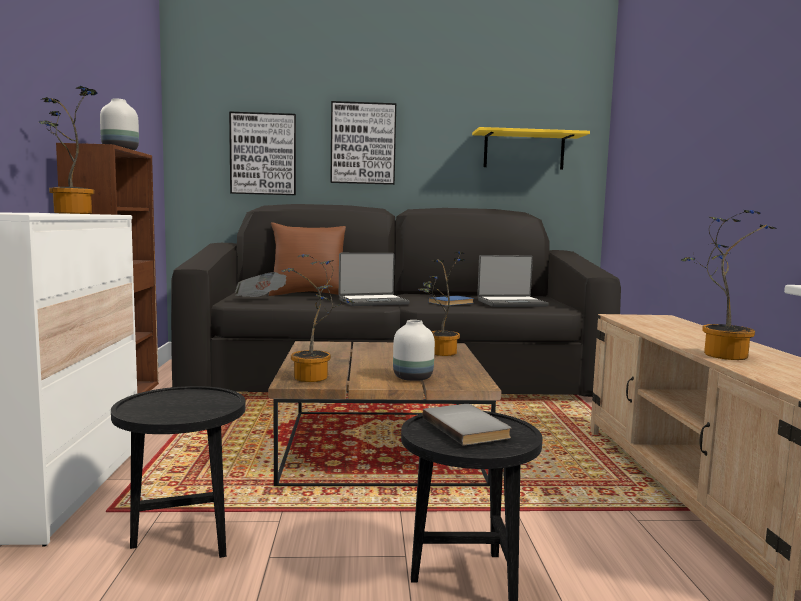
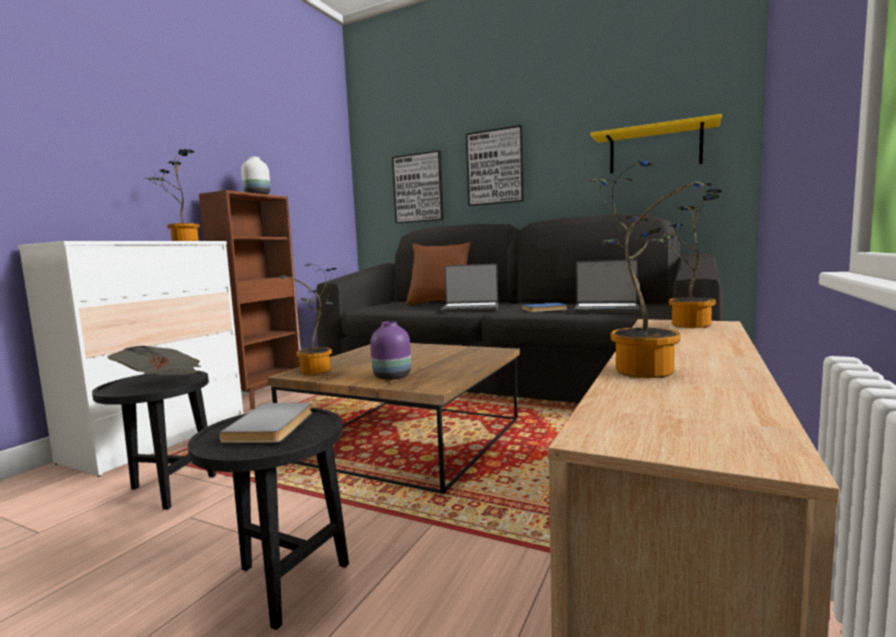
camera: 30 degrees right, 0 degrees up
(260, 300) = (385, 307): newspaper -> newspaper (163, 384)
(411, 378) = (391, 377): white vase -> purple vase
(439, 353) = (471, 356): potted plant -> potted plant (685, 325)

